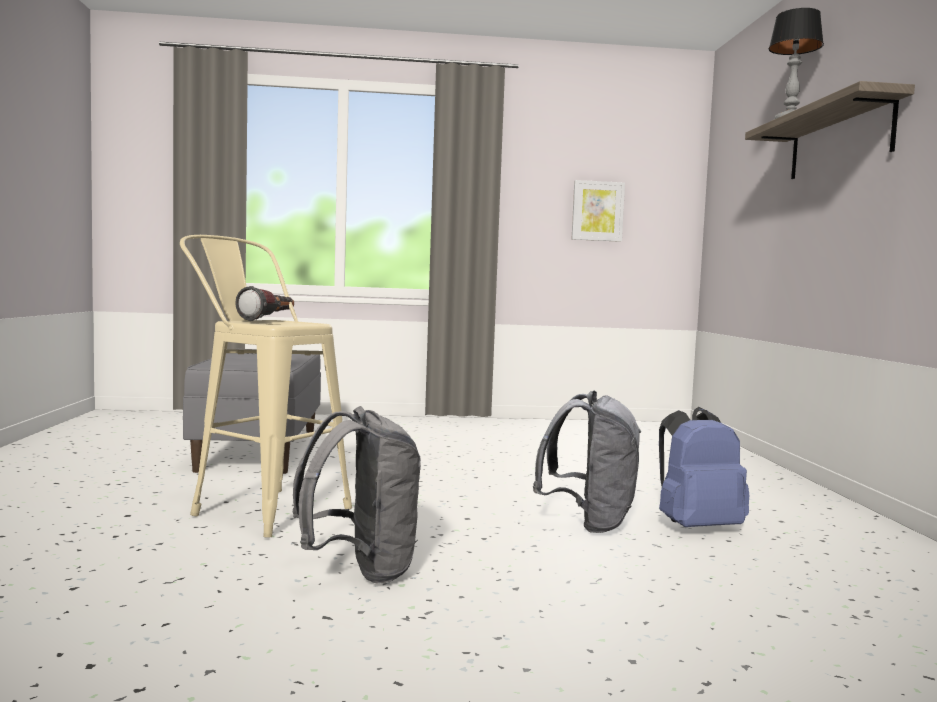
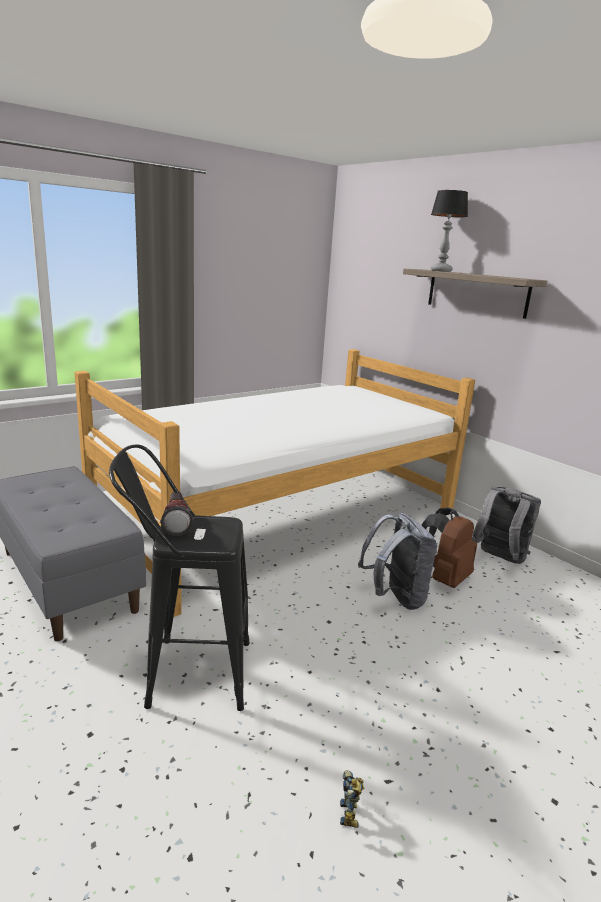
camera: 35 degrees left, 15 degrees up
(248, 619) = (351, 813): none -> toy robot
(262, 509) = (186, 672): beige stool -> black stool
(360, 570) = (344, 717): grey backpack -> grey backpack (498, 559)
(546, 454) = (282, 517): none -> bed
(597, 211) = (261, 299): picture -> none
(695, 527) = (444, 579): blue backpack -> brown backpack

